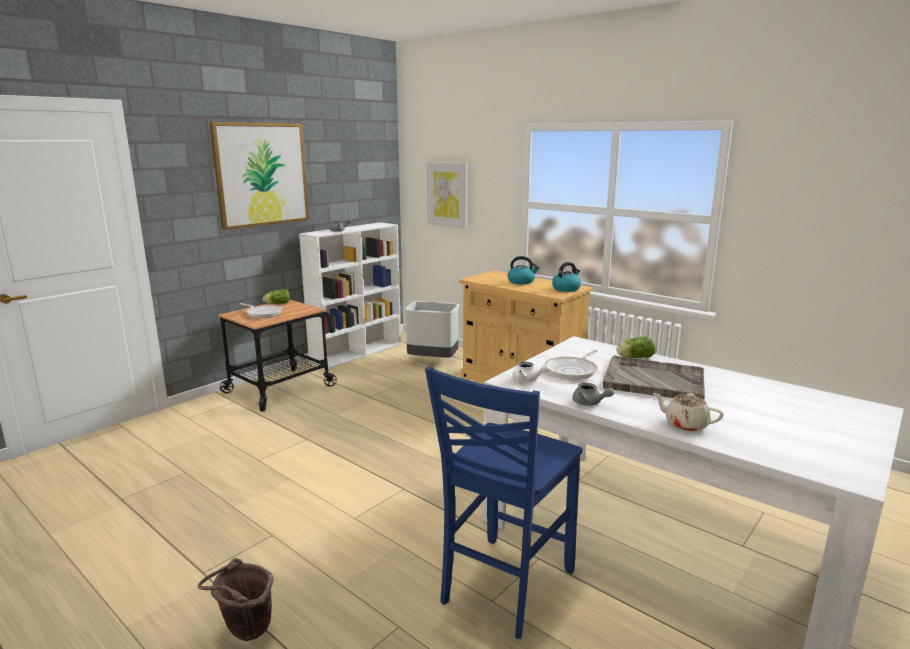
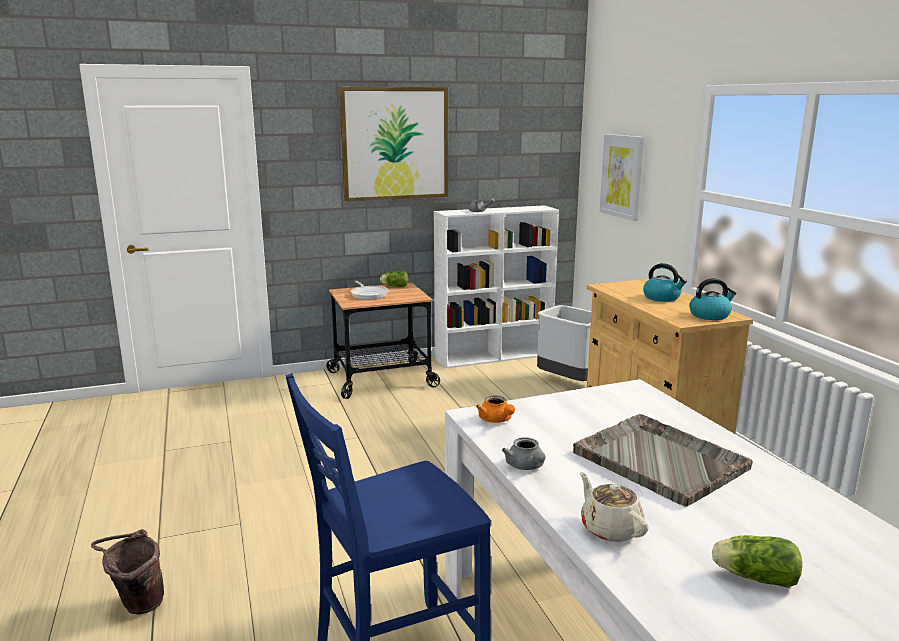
camera: 30 degrees right, 0 degrees up
(528, 380) = (496, 420): white teapot -> orange teapot
(573, 371) = (569, 422): frying pan -> none
(634, 358) = (679, 424): lettuce -> lettuce (753, 577)

